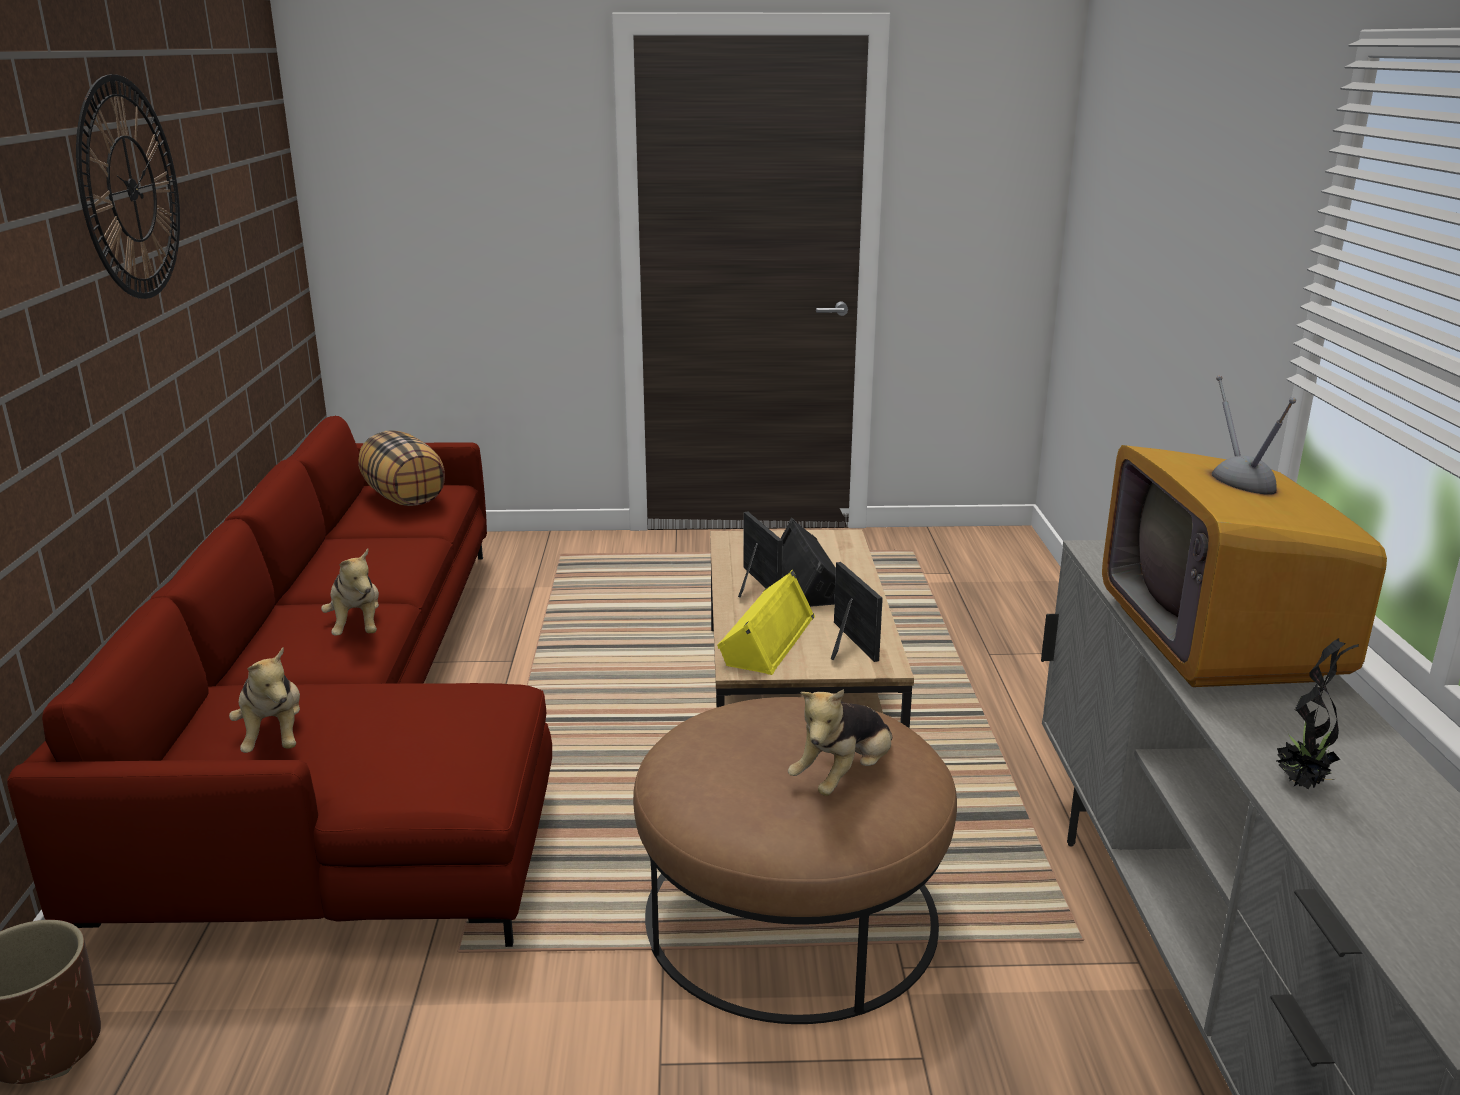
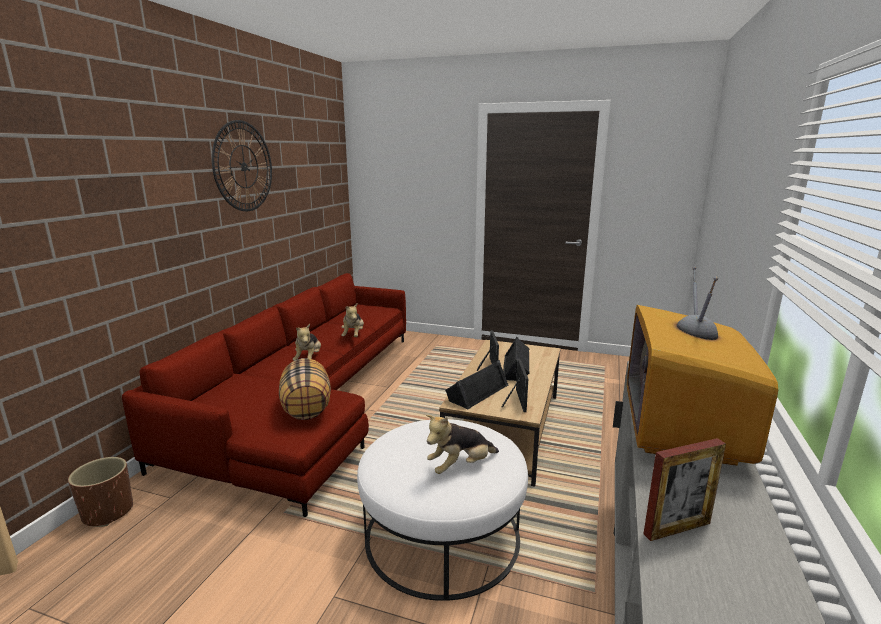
camera: 20 degrees right, 5 degrees down
(274, 737) = (238, 398): plush toy -> plush toy (353, 335)
(405, 498) = (367, 310): pillow -> pillow (307, 408)
(765, 639) = (476, 392): yellow speaker -> black speaker
(791, 914) = (442, 535): brown ottoman -> white ottoman
(1301, 784) = (677, 528): potted plant -> picture frame

